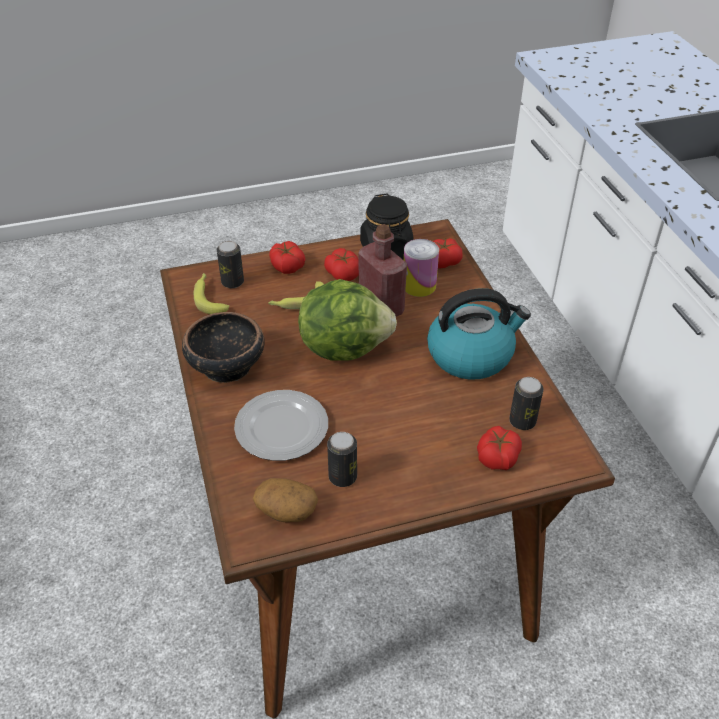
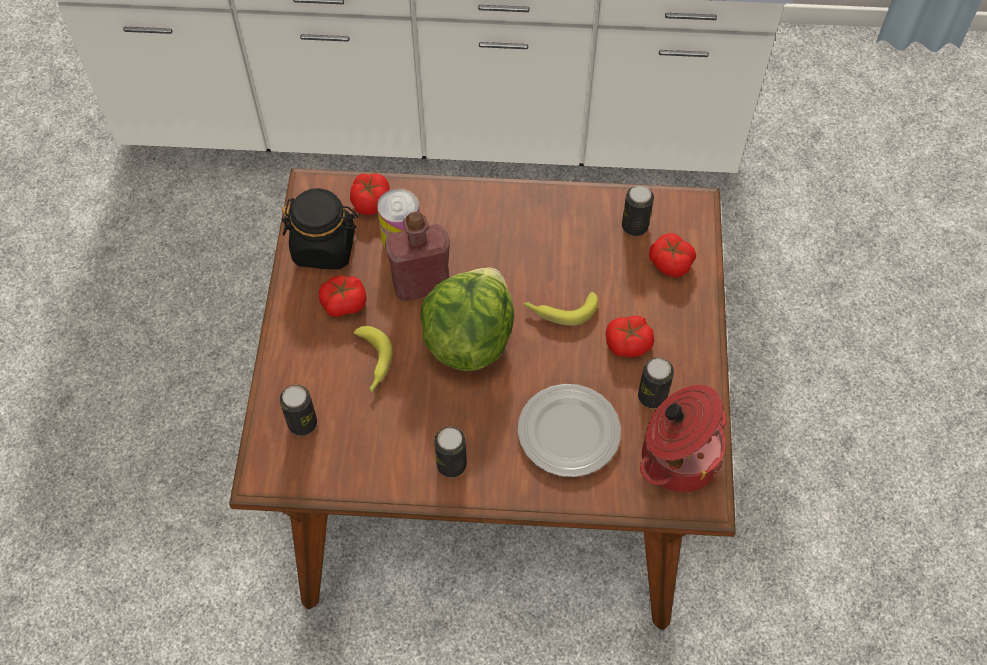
camera: 70 degrees left, 15 degrees up
(210, 297) = (320, 455): banana -> banana (560, 310)
(226, 366) = (451, 464): bowl -> can
(286, 510) = (677, 457): potato -> cooking pot
(287, 266) = (300, 356): tomato -> tomato (628, 343)
(471, 355) = (530, 231): kettle -> none

